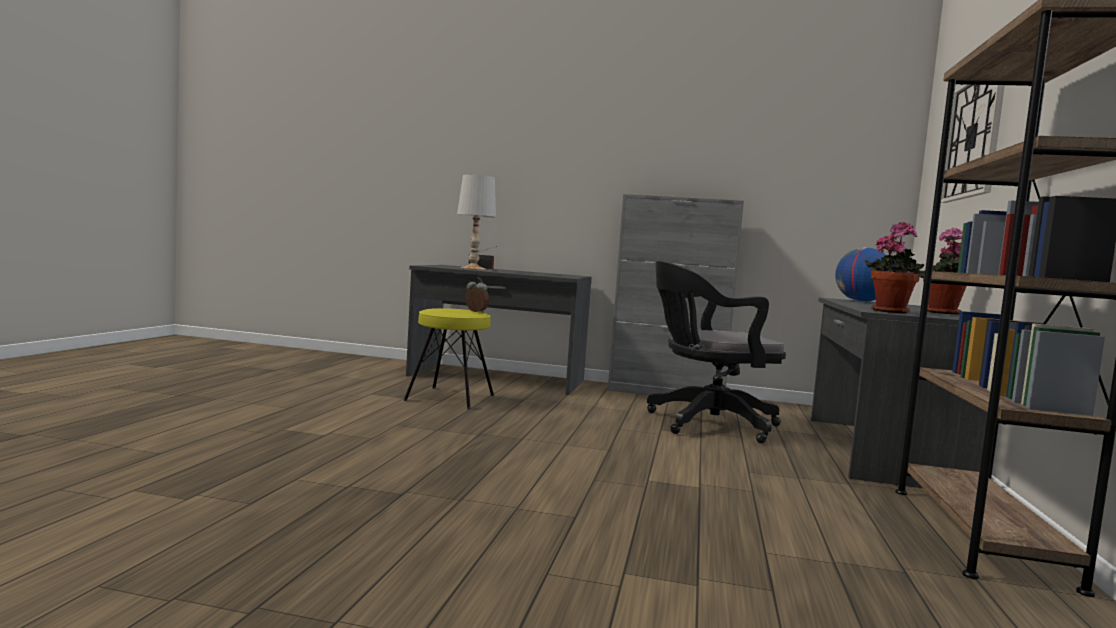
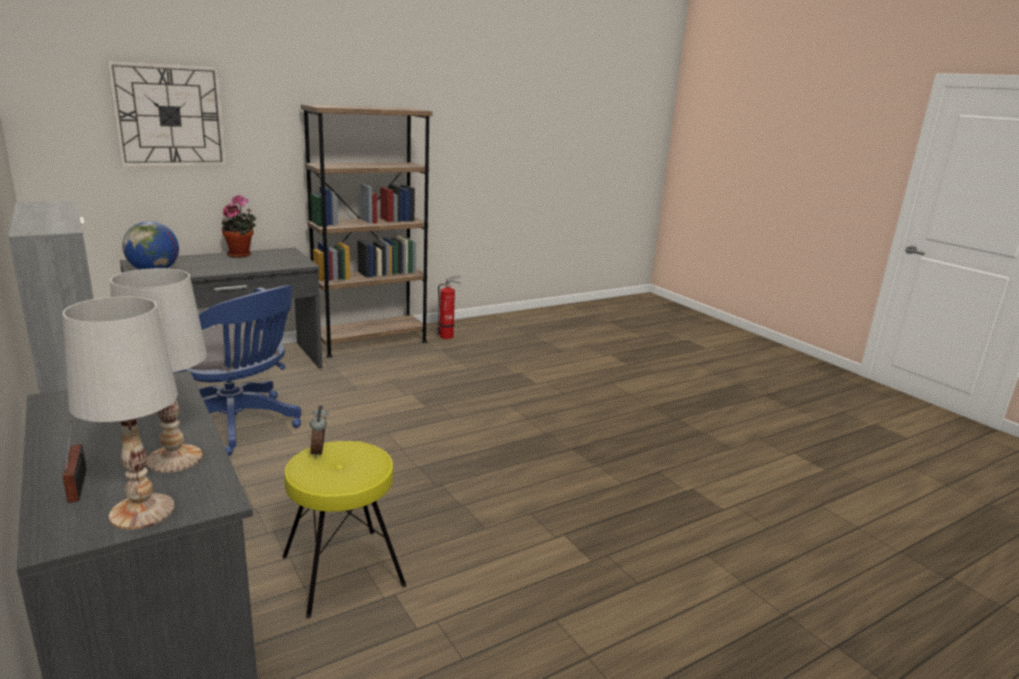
camera: 135 degrees left, 15 degrees up
(442, 266) = (143, 511): none -> white table lamp
(706, 424) = (238, 425): black office chair -> blue office chair
(891, 311) = (287, 262): potted plant -> none
(1015, 615) = (448, 336): none -> fire extinguisher

